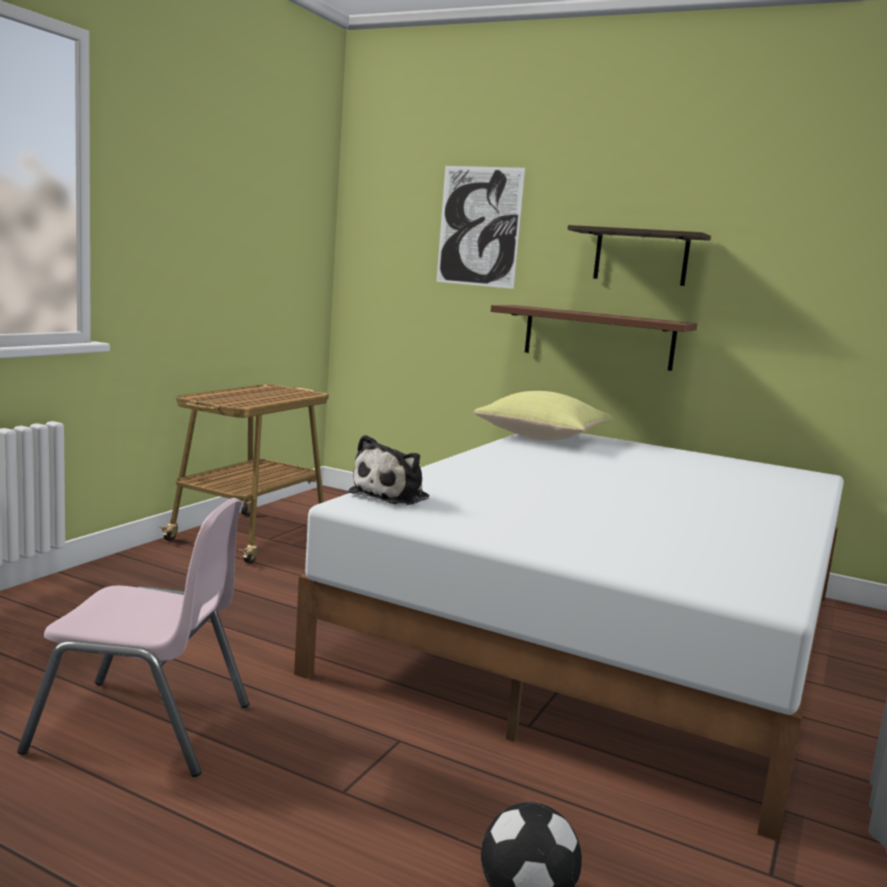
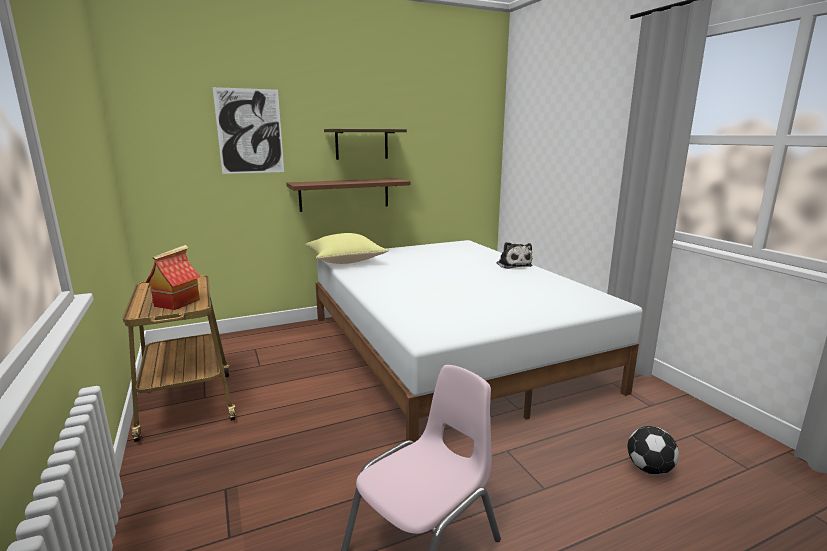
camera: 50 degrees left, 5 degrees up
(240, 400) = (177, 302): none -> toy house
(393, 495) = (417, 324): plush toy -> plush toy (513, 265)

